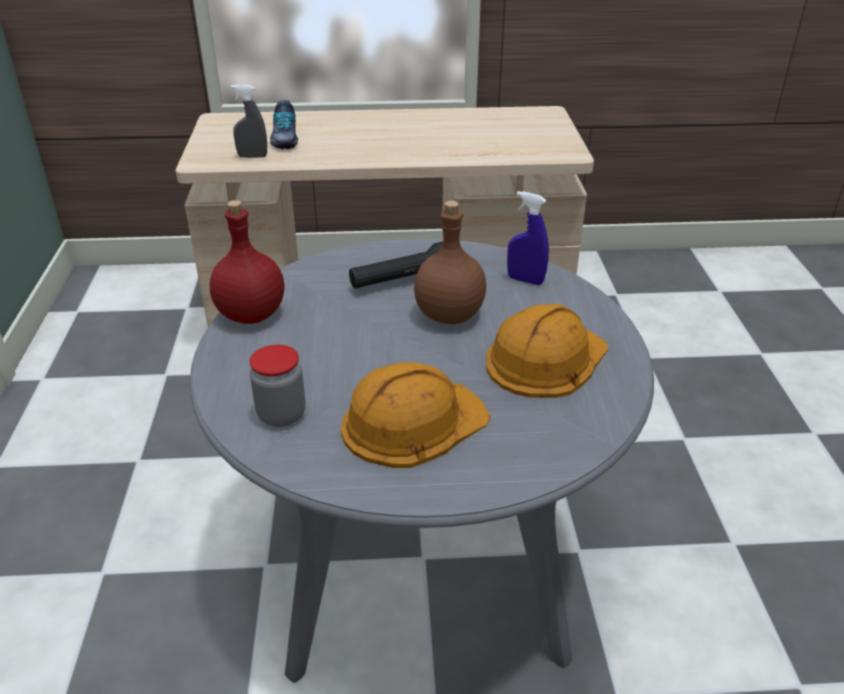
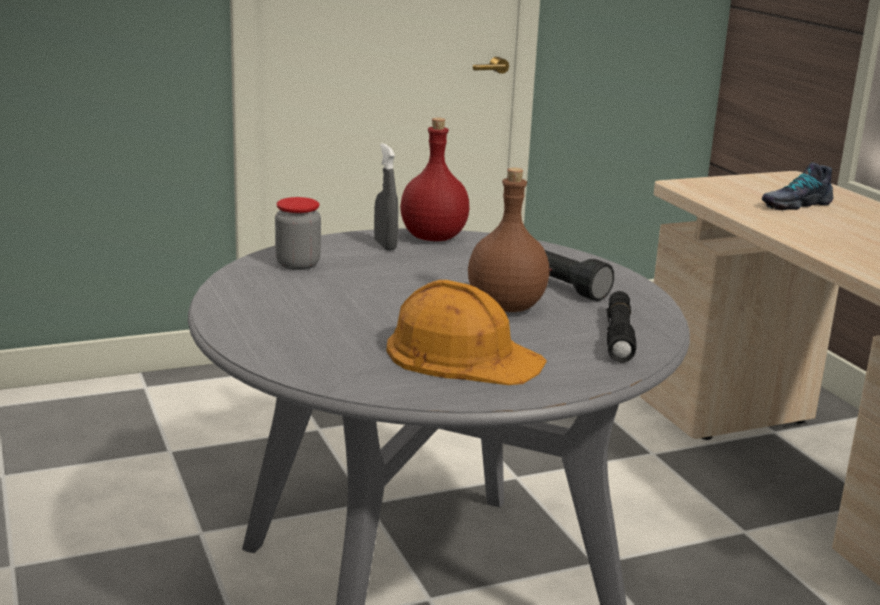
camera: 70 degrees right, 15 degrees down
(252, 156) = (730, 199): grey spray bottle -> grey spray bottle (385, 245)
(412, 422) = (315, 307): orange hard hat -> none
(525, 280) = (619, 336): blue spray bottle -> black flashlight

